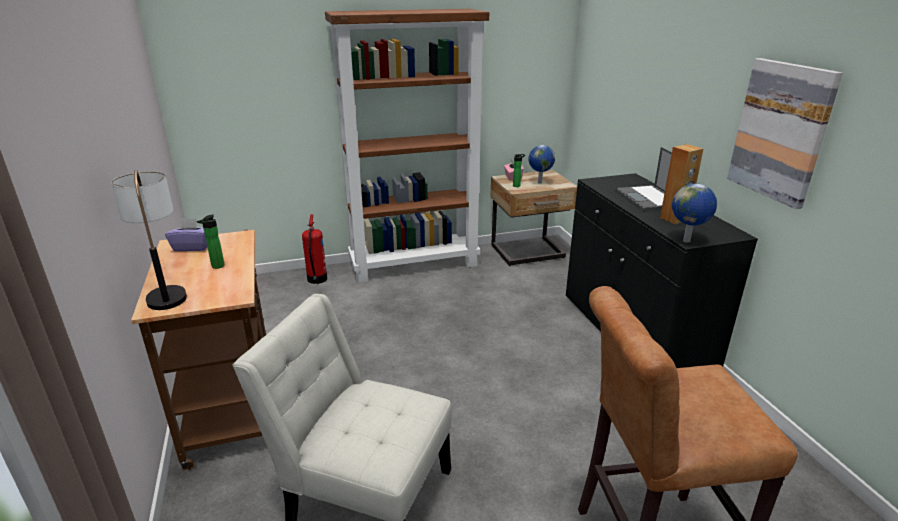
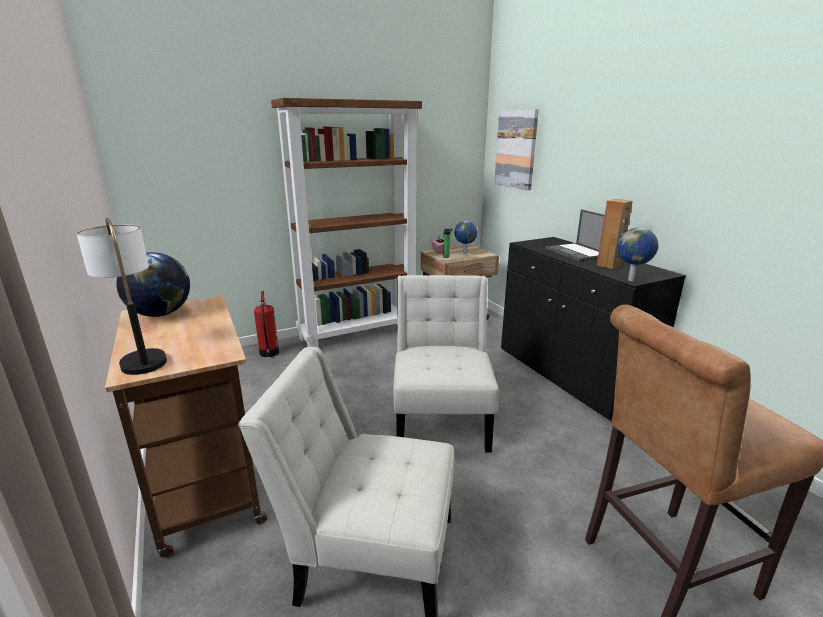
camera: 10 degrees left, 5 degrees down
(192, 247) = (160, 314): purple tissue box -> globe
(216, 267) = (192, 329): bottle -> none
(474, 368) = (441, 418): none -> white chair
(781, 131) = (701, 180): picture -> picture (516, 149)

